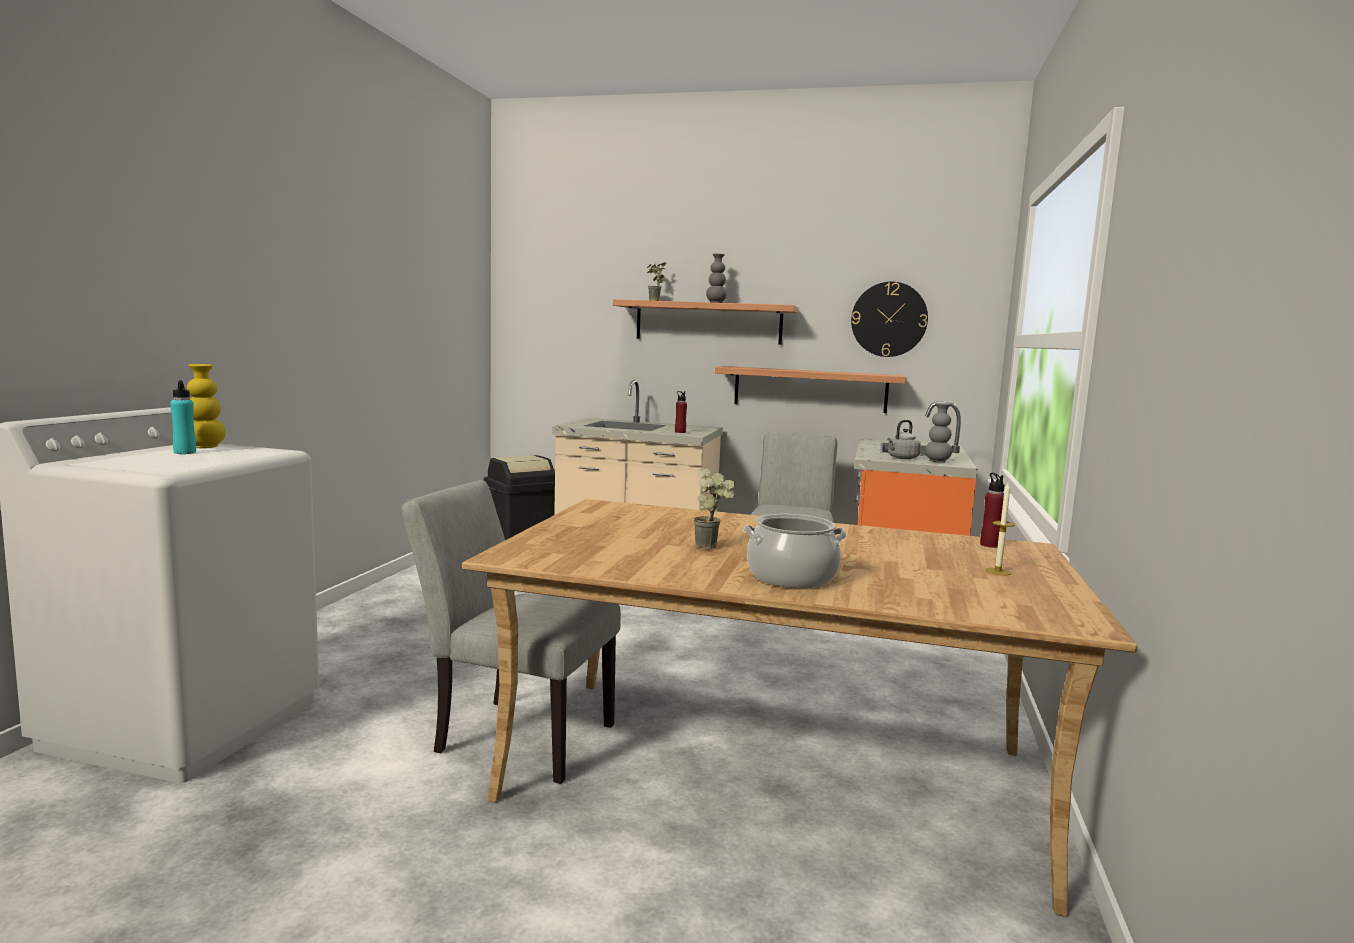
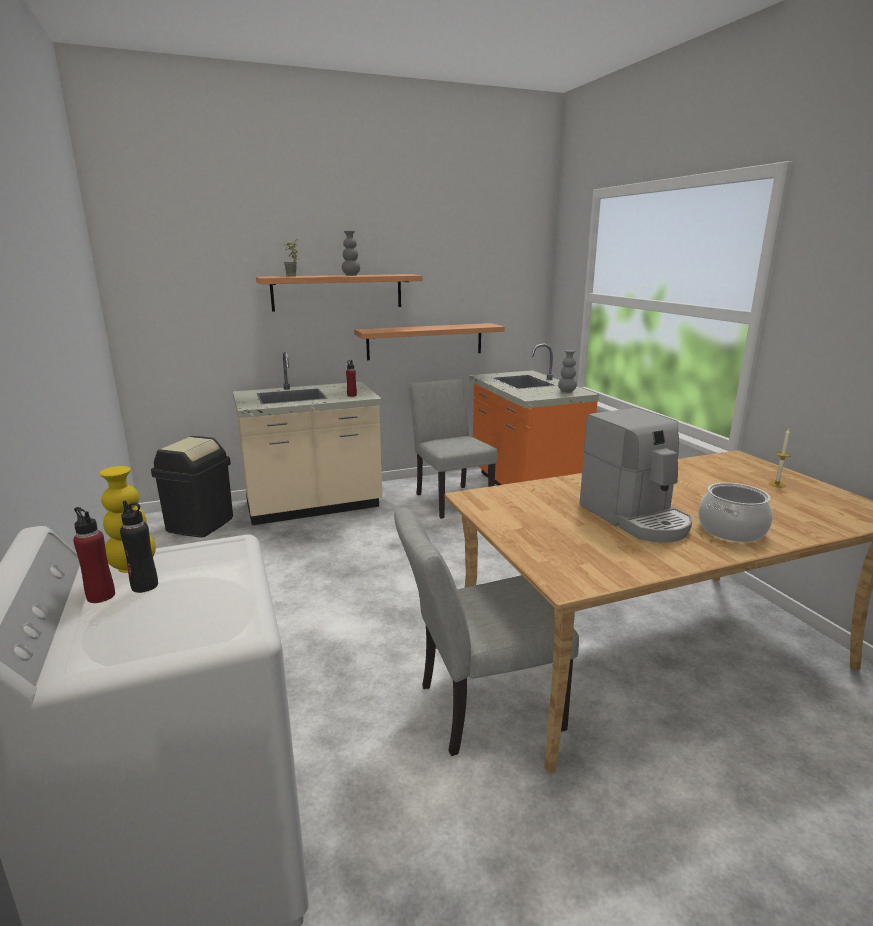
camera: 35 degrees left, 10 degrees up
(185, 452) = (145, 586): turquoise bottle -> black bottle
(712, 547) = (636, 518): potted plant -> coffee machine
(889, 319) = (478, 280): wall clock -> none
(901, 458) = (543, 393): grey kettle -> none
(990, 545) = (724, 461): red bottle -> red bottle (101, 596)

